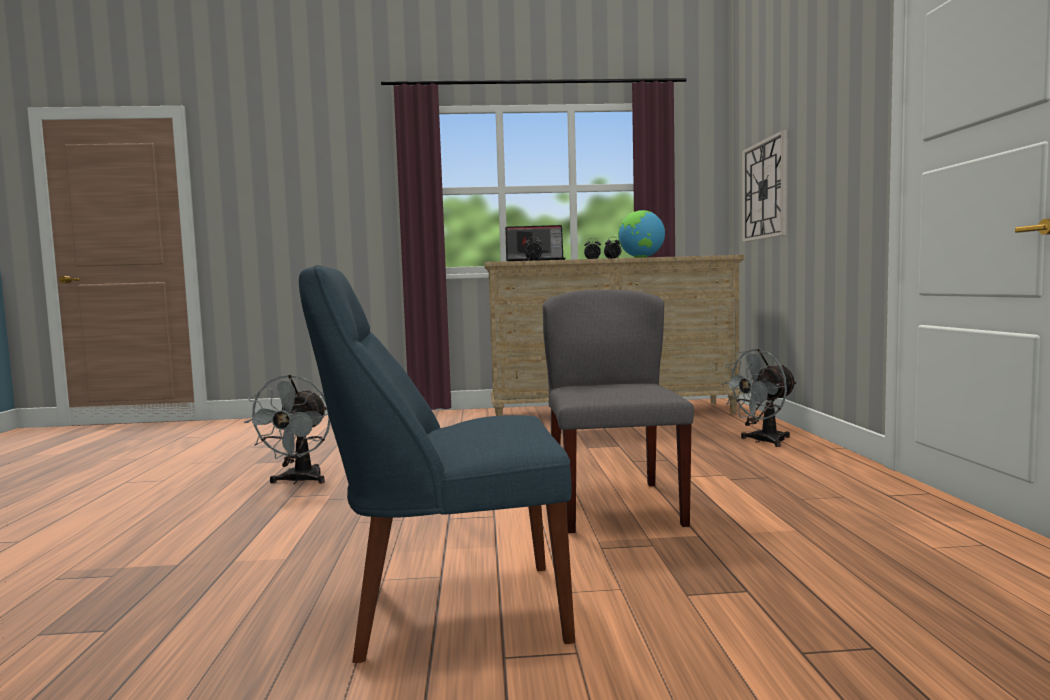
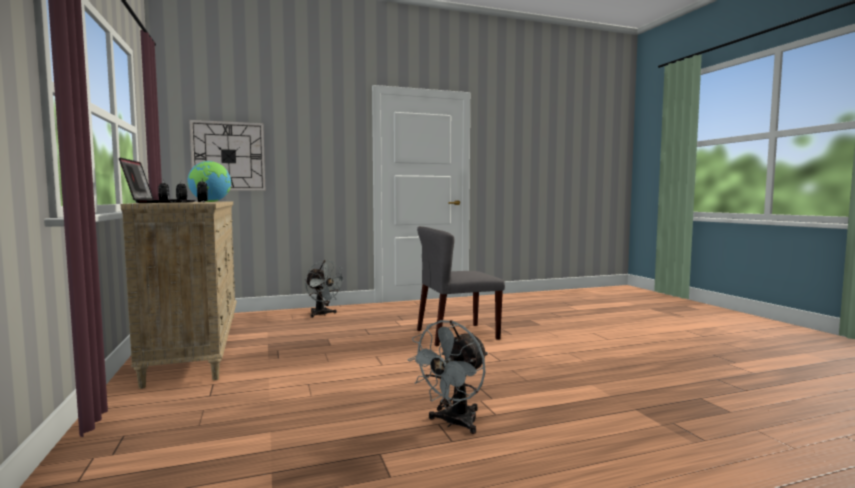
camera: 105 degrees left, 0 degrees up
(299, 481) = (453, 423): grey fan -> grey fan turned 135 degrees clockwise
(449, 611) = (592, 347): blue chair -> none

